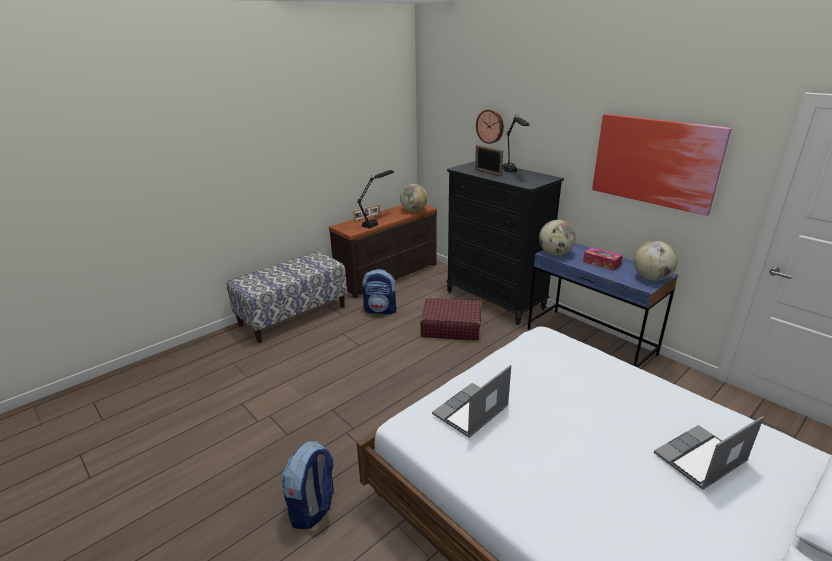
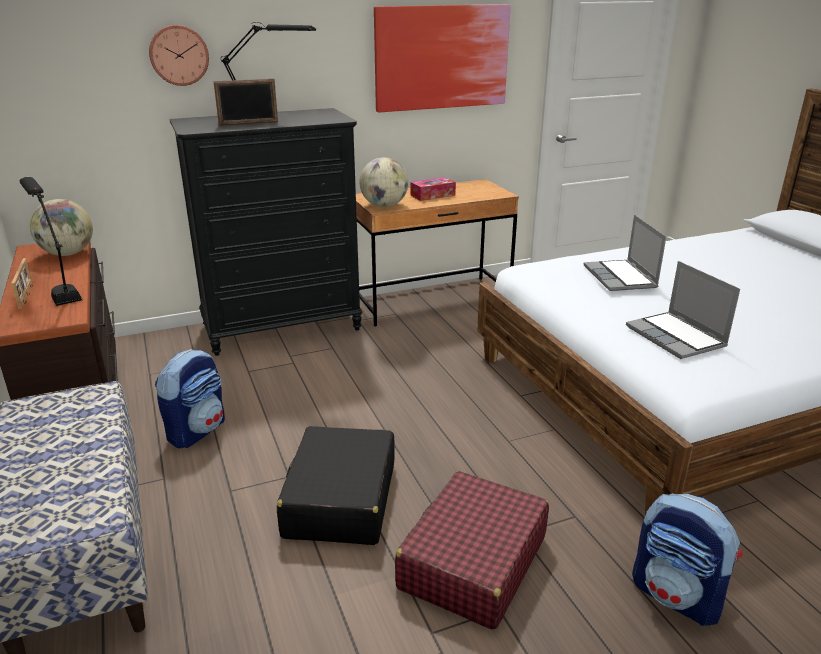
camera: 70 degrees left, 0 degrees up
(348, 365) = (340, 500): none -> black suitcase
(451, 327) = (318, 377): red suitcase -> red suitcase (472, 562)
(590, 341) = (432, 301): blue desk -> brown desk
(651, 278) = (486, 188): globe -> none
(700, 459) = (750, 263): laptop -> laptop (621, 277)

